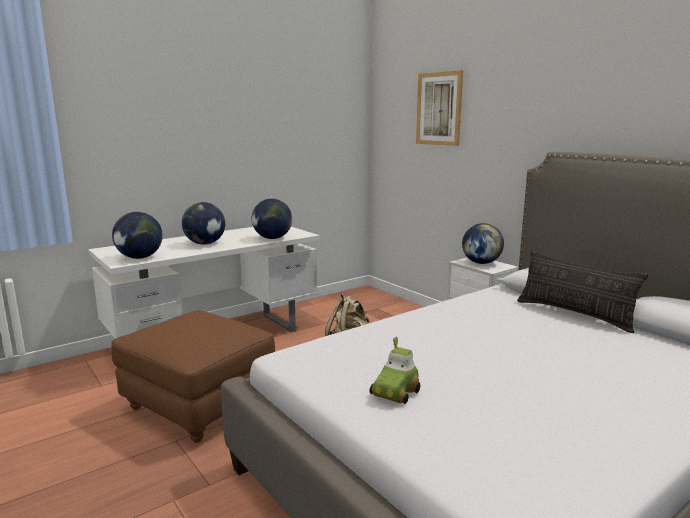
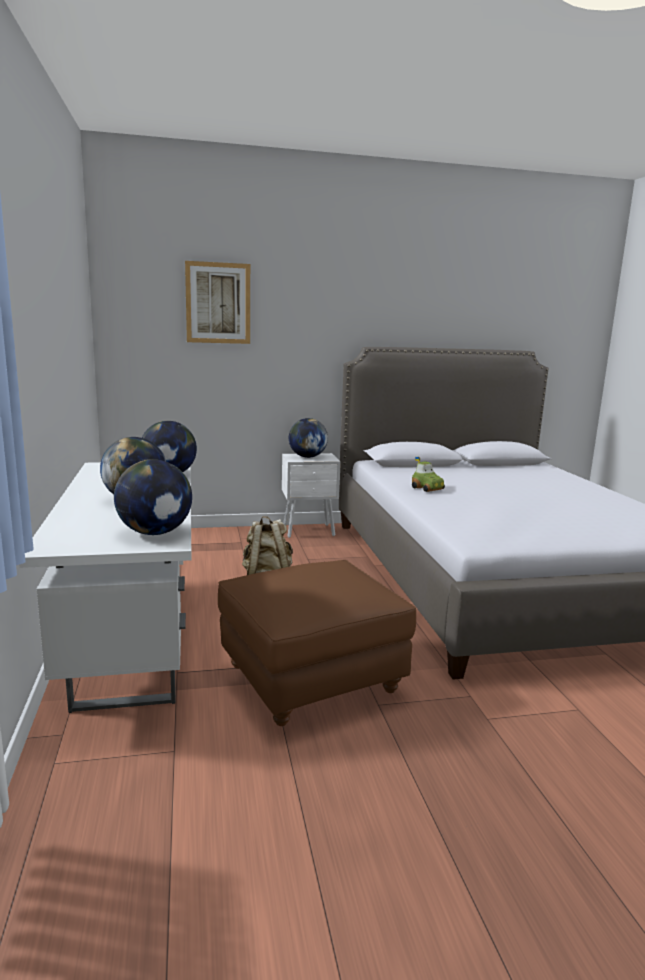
camera: 65 degrees left, 0 degrees up
(395, 393) = (559, 527): toy car -> toy car (428, 488)
(574, 314) = (449, 468): pillow -> none

